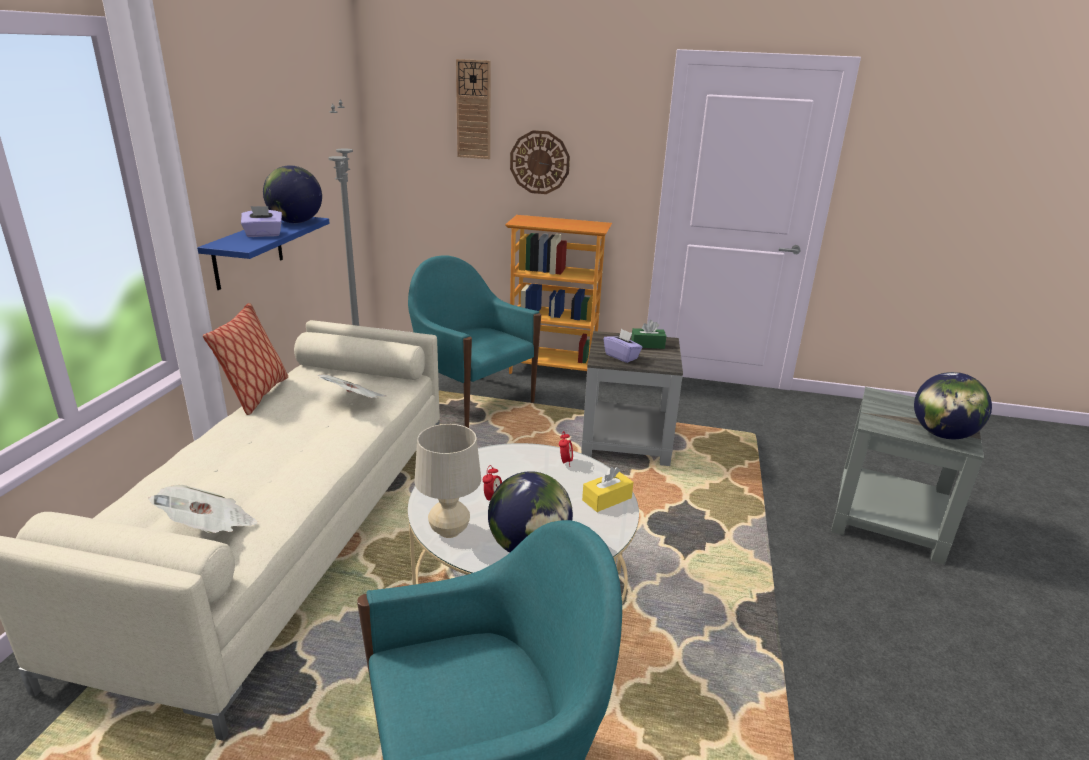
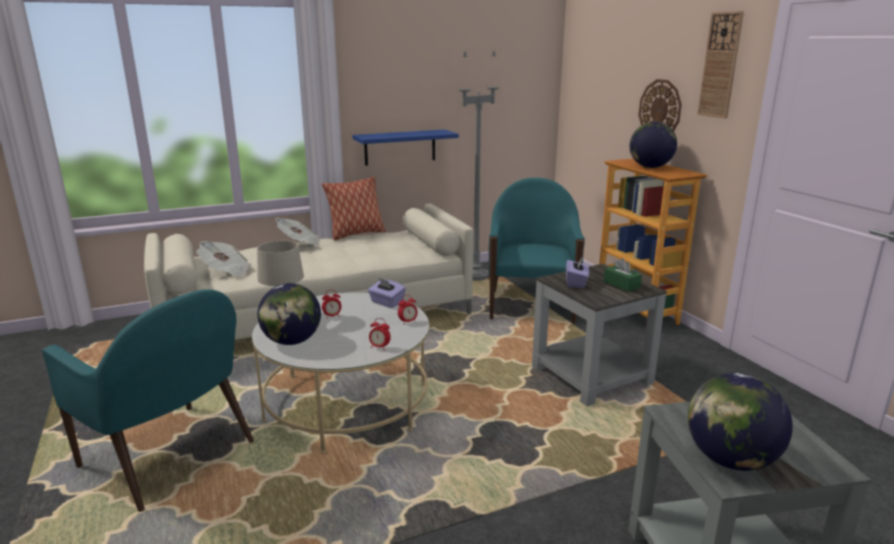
camera: 55 degrees right, 5 degrees down
(263, 234) = (397, 135): purple tissue box -> purple tissue box (386, 302)
(296, 222) = (433, 133): globe -> globe (650, 167)
(354, 402) = (385, 252): newspaper -> newspaper (300, 243)
(473, 110) = (622, 61): wall clock -> wall clock (720, 65)
(607, 499) = (379, 347): yellow tissue box -> alarm clock

